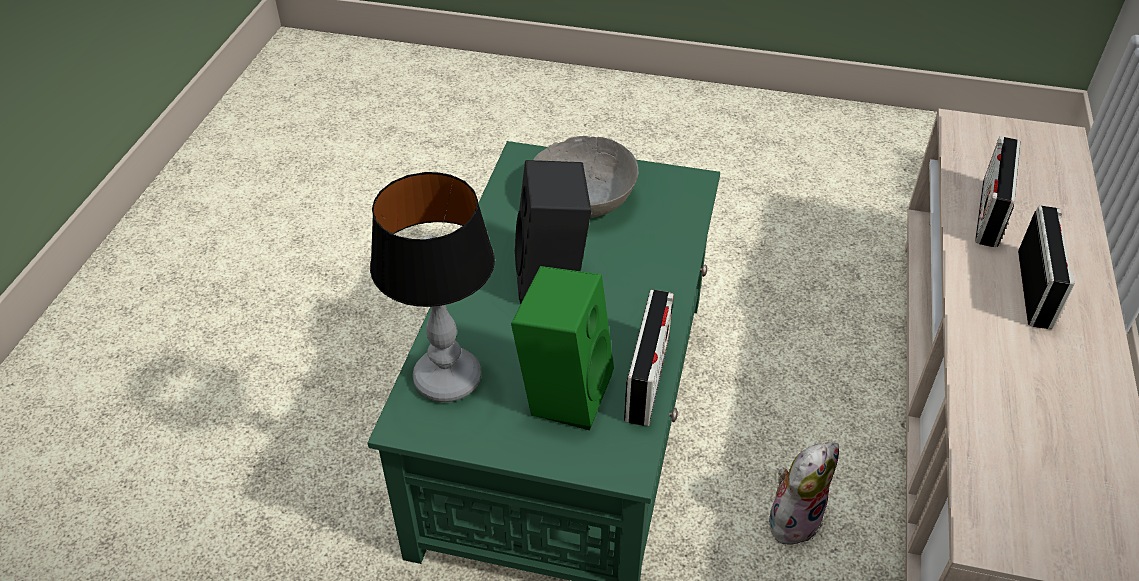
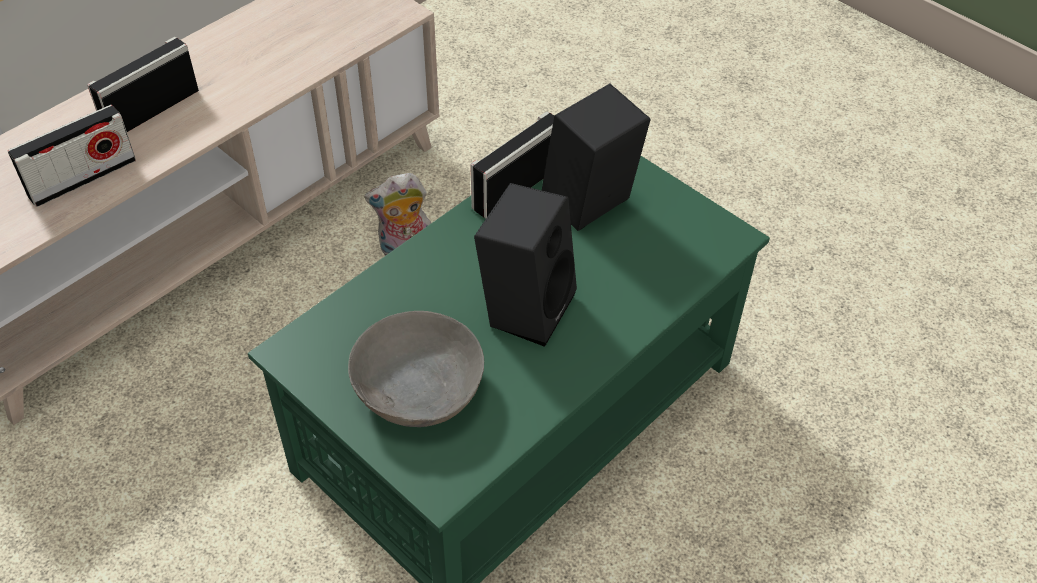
camera: 150 degrees left, 5 degrees up
(446, 380) = (681, 256): table lamp -> none
(564, 391) = (589, 206): green speaker -> black speaker

